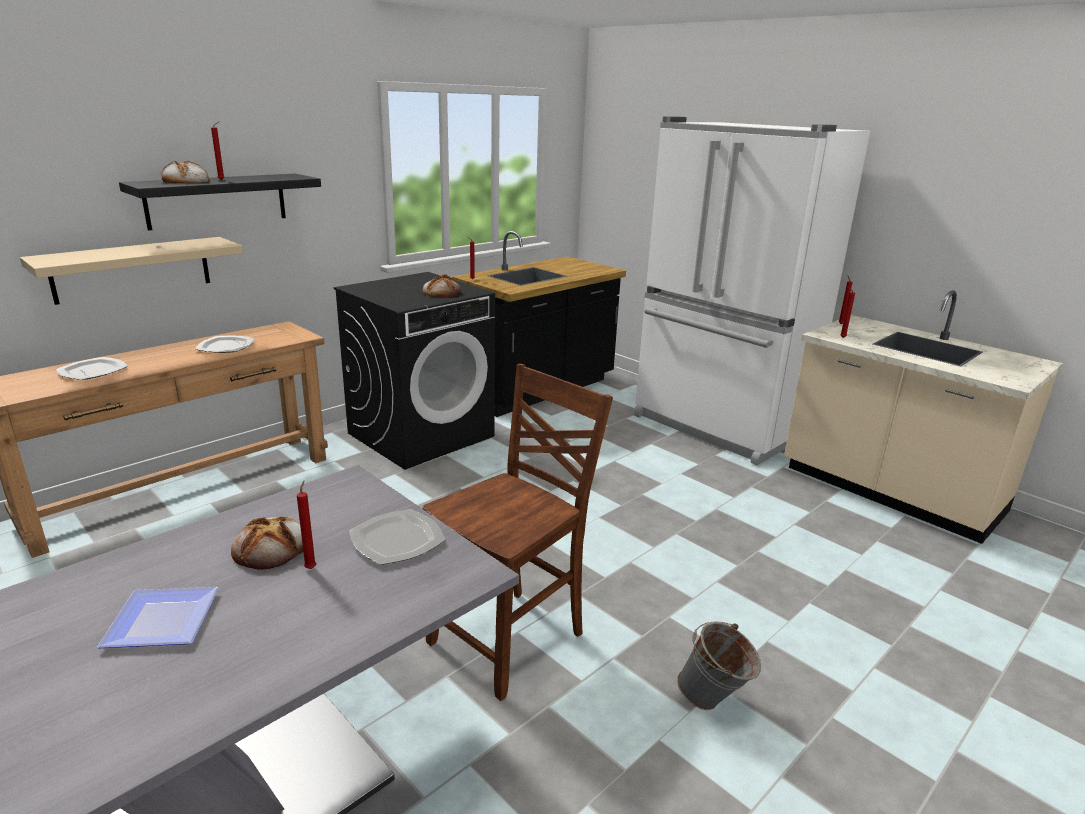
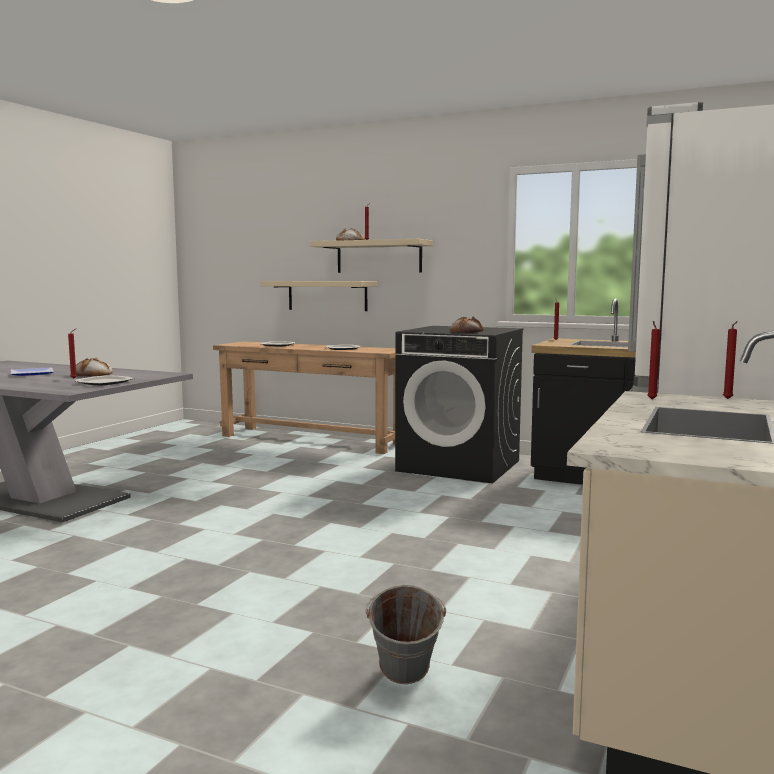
camera: 70 degrees right, 15 degrees down
(217, 200) = (379, 257): black shelf -> beige shelf
(511, 639) = (195, 528): brown chair -> none
(714, 701) = (141, 595): grey bucket -> grey bucket (404, 682)

